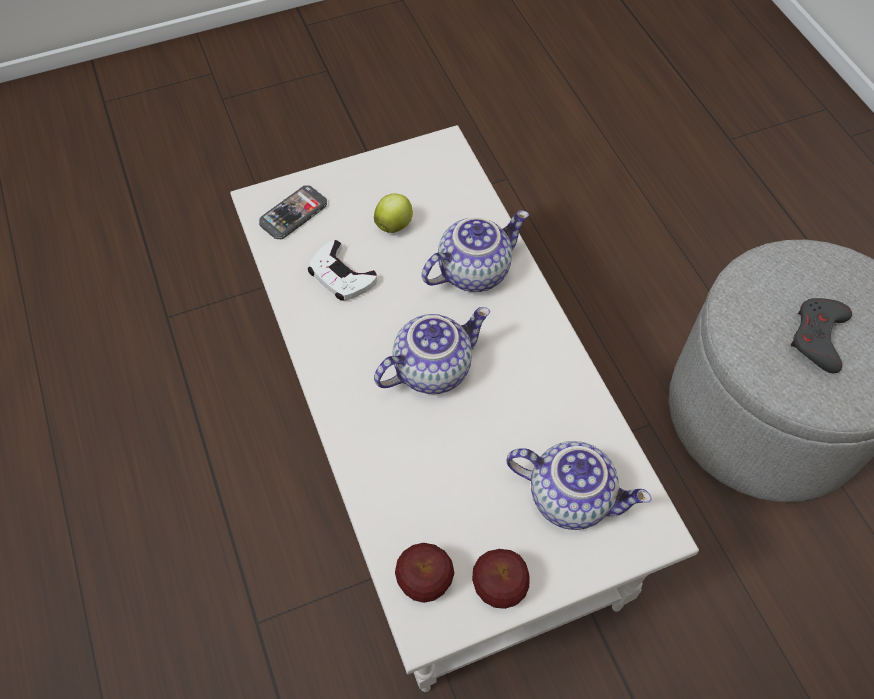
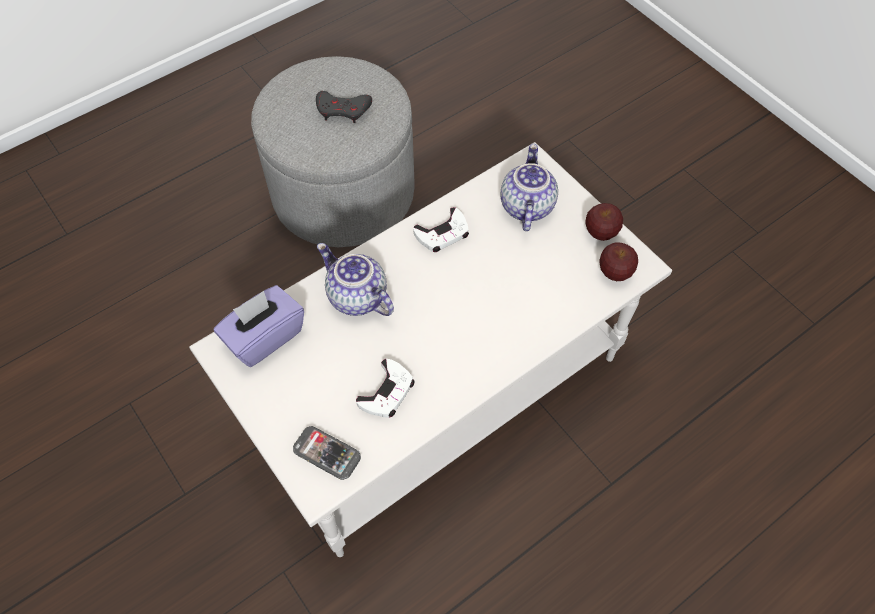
camera: 105 degrees left, 0 degrees up
(394, 224) = (321, 366): apple -> none
(432, 367) = (455, 305): teapot -> none
(447, 182) = (264, 337): none -> purple tissue box
(545, 379) = (442, 234): none -> white game controller

